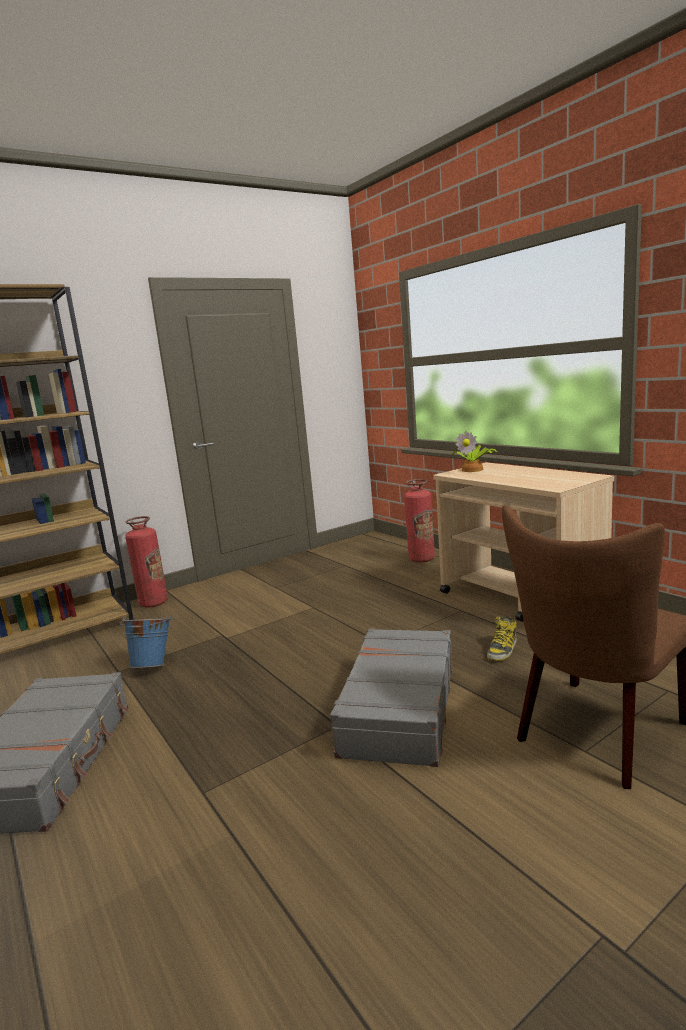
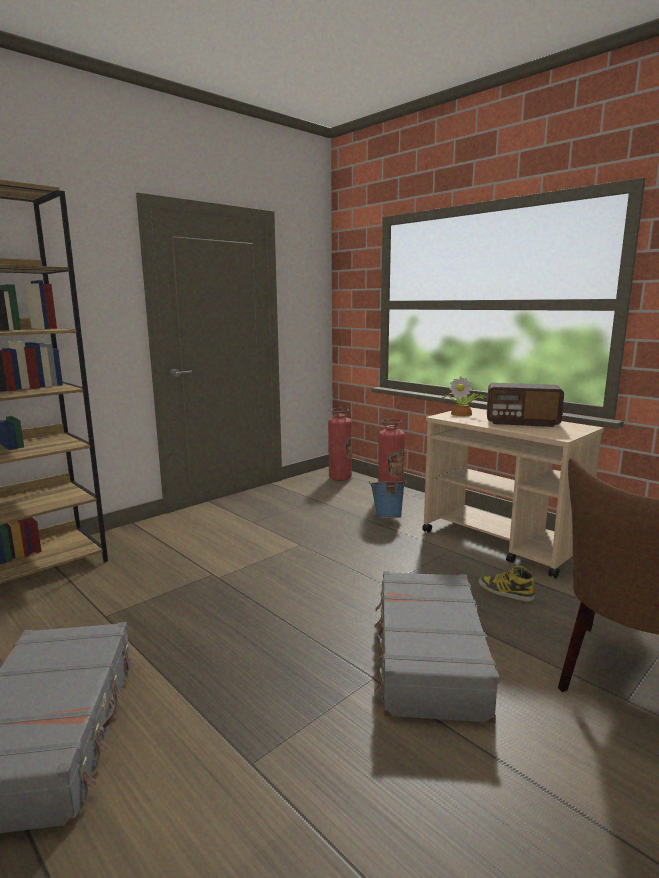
camera: 10 degrees left, 0 degrees up
(153, 603) = (123, 536): fire extinguisher -> fire extinguisher (340, 478)
(153, 665) = (144, 608): blue bucket -> blue bucket (387, 518)
(502, 649) = (505, 592): boot -> boot turned 105 degrees clockwise
(528, 475) = (521, 422): none -> radio

